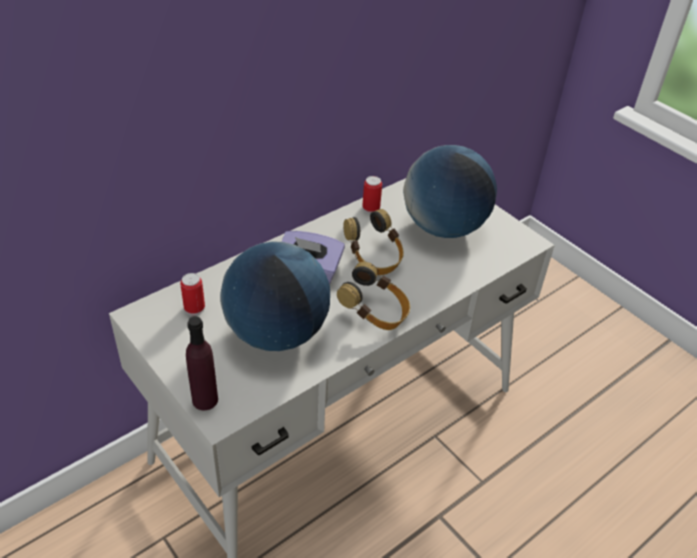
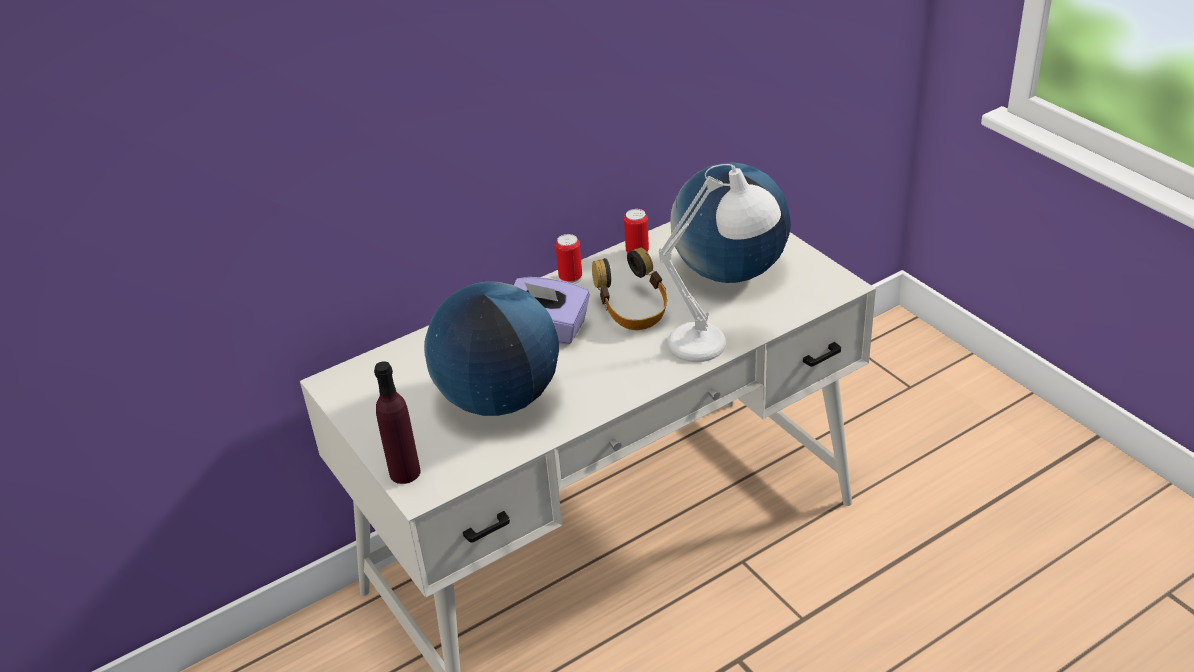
camera: 10 degrees right, 5 degrees down
(194, 308) = (402, 373): can -> can (570, 278)
(375, 314) = (625, 375): headphones -> none
(447, 290) = (721, 346): none -> white table lamp

